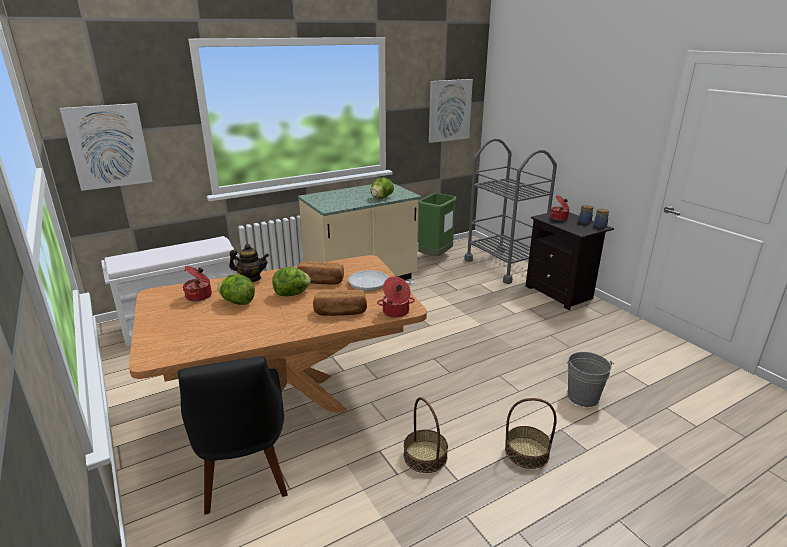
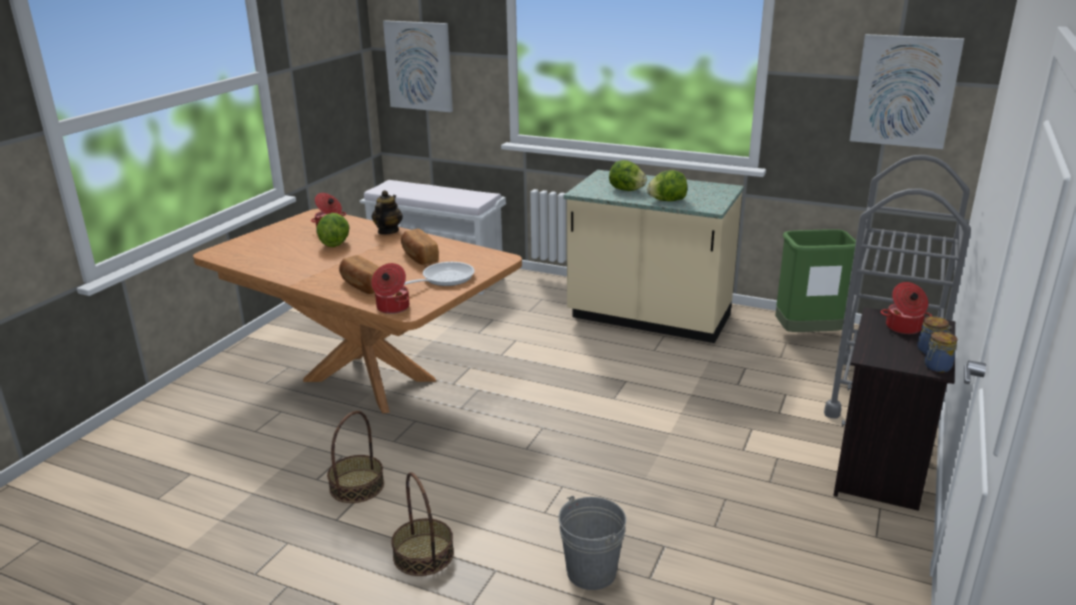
camera: 55 degrees right, 0 degrees up
(244, 473) = (258, 402): black chair -> none
(251, 278) = (388, 231): teapot -> teapot turned 135 degrees counterclockwise
(292, 294) = (376, 256): lettuce -> lettuce (626, 190)
(372, 284) = (444, 279): frying pan -> frying pan turned 60 degrees clockwise

